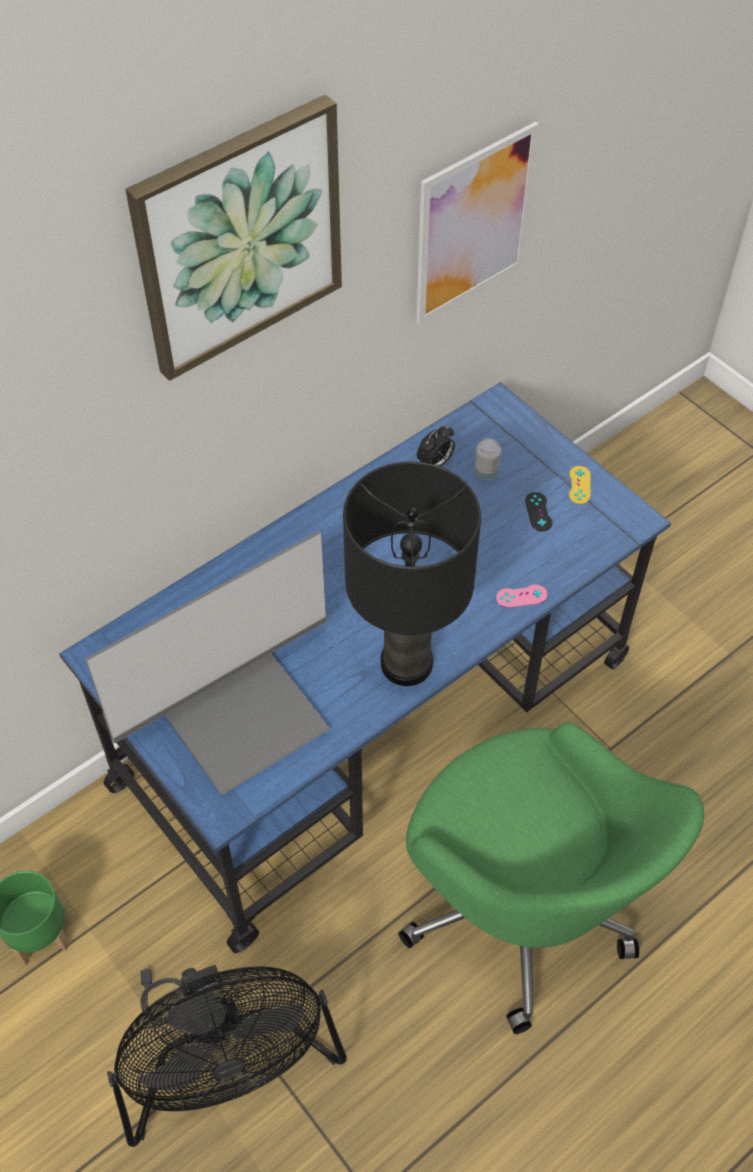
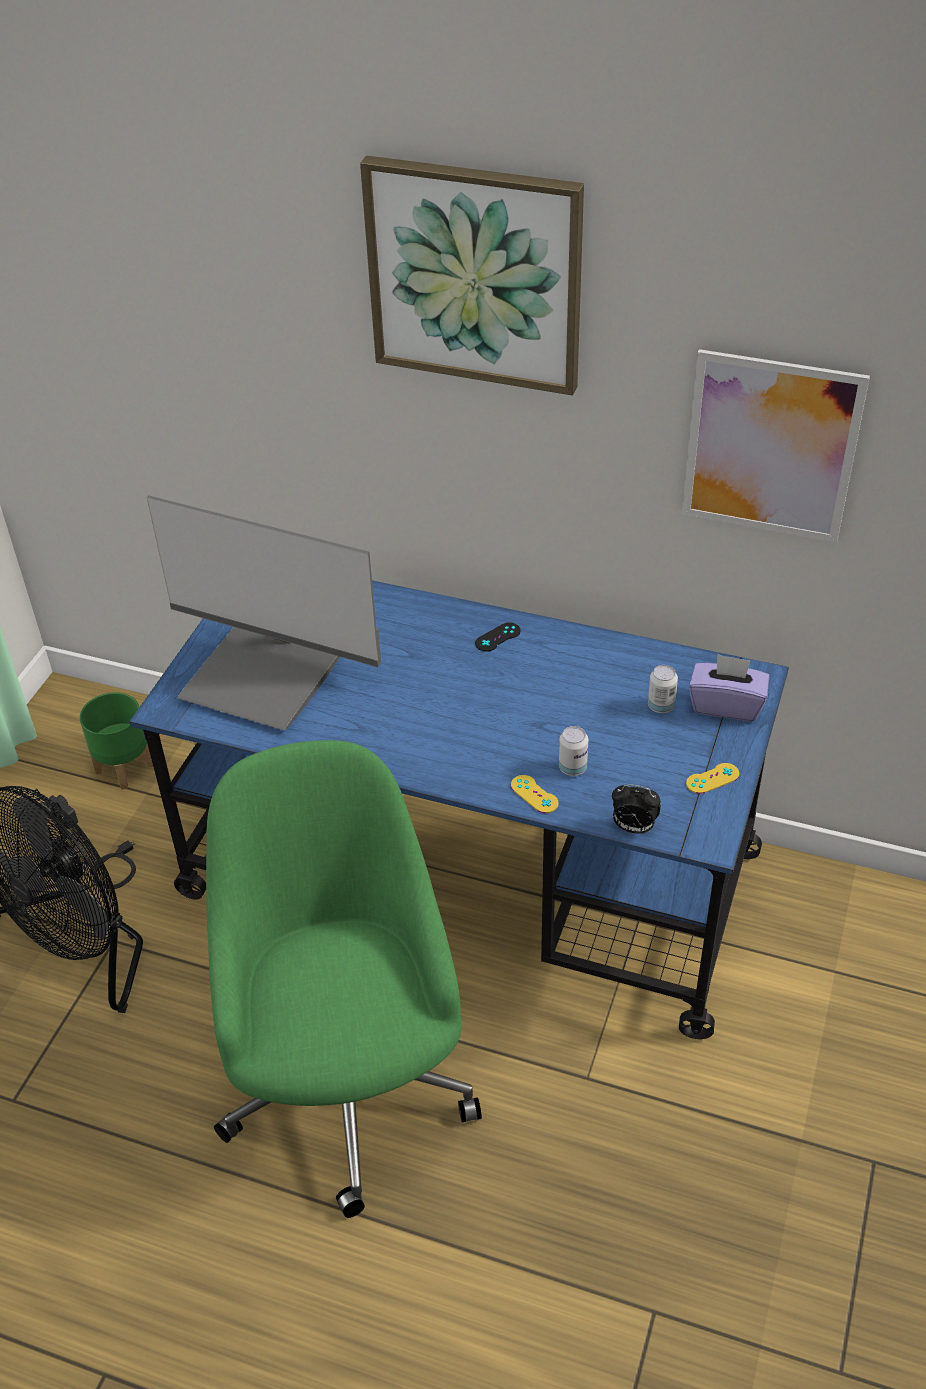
camera: 60 degrees right, 10 degrees down
(406, 664) = (392, 750): black table lamp -> none
(435, 463) = (638, 668): alarm clock -> alarm clock (633, 827)
(511, 559) = (572, 768): none -> can
(512, 436) = (726, 705): none -> purple tissue box
(521, 596) = (534, 794): pink game controller -> yellow game controller
(521, 913) = (348, 1085): green office chair -> green office chair turned 150 degrees clockwise
(538, 512) = (648, 763): black game controller -> black game controller (498, 637)

